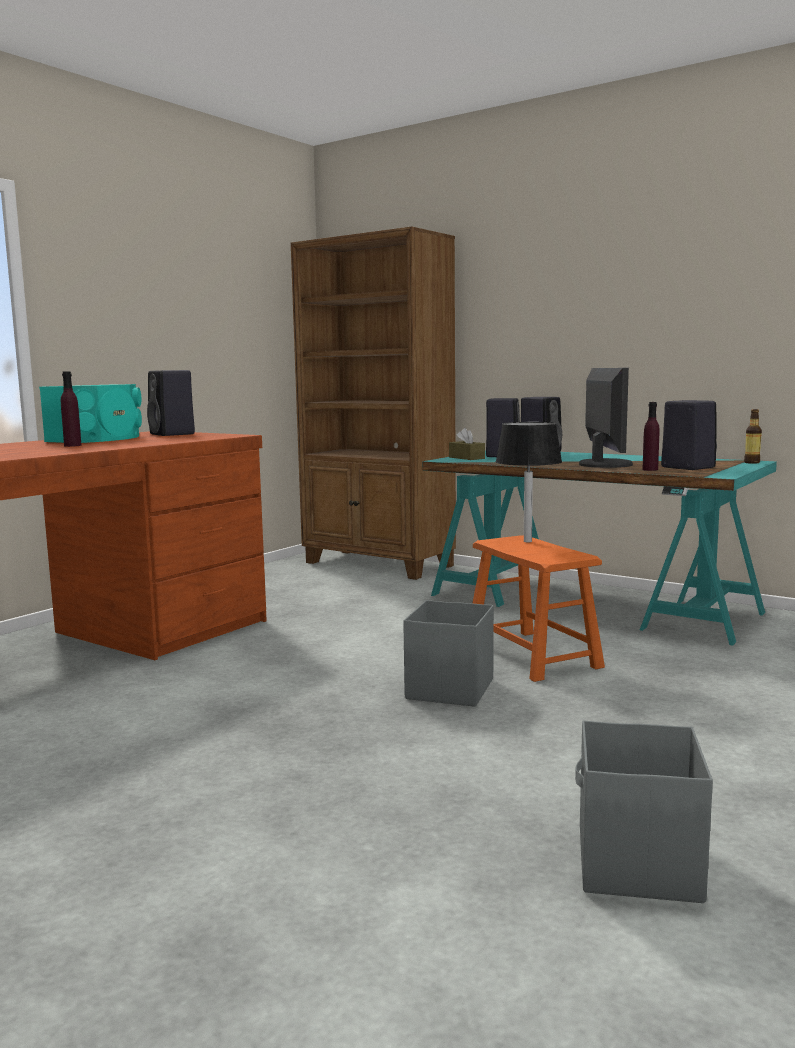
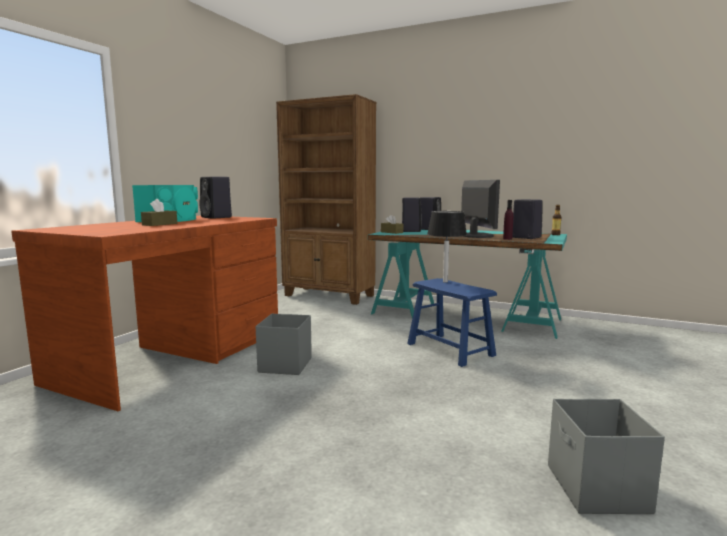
camera: 10 degrees left, 0 degrees up
(72, 445) = (160, 224): purple bottle -> brown tissue box
(449, 689) = (414, 374): grey storage box -> grey storage box (284, 365)
(531, 655) = (450, 349): orange stool -> blue stool

